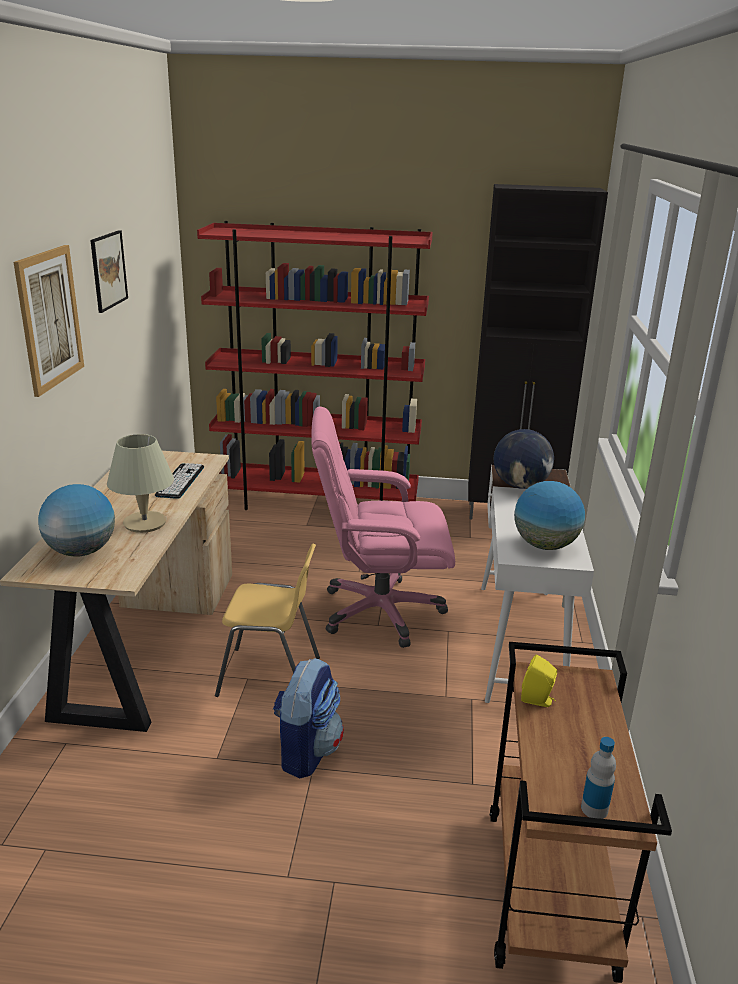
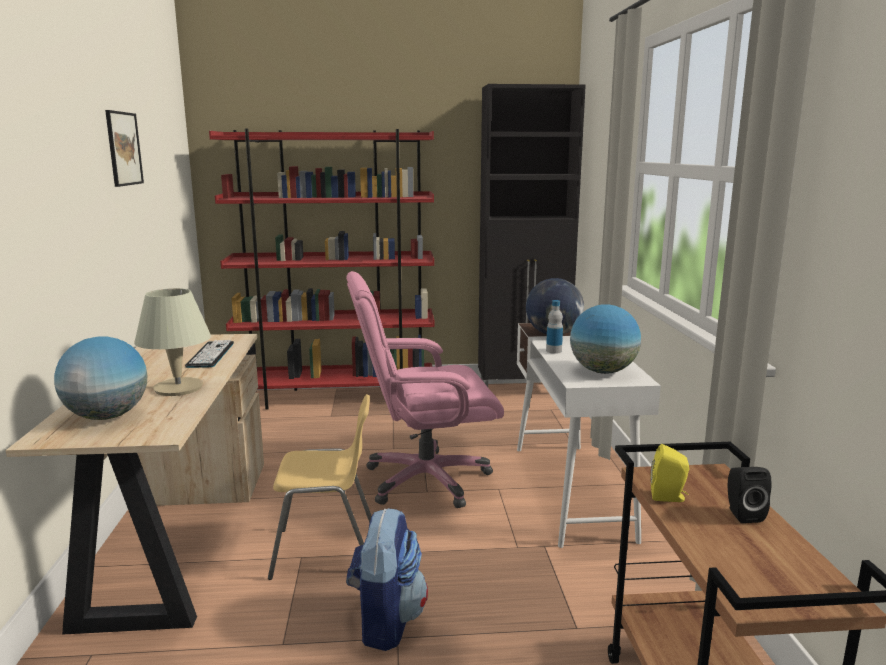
camera: 10 degrees left, 10 degrees down
(50, 318) = (63, 172): picture -> none
(594, 727) = (742, 514): none -> black speaker
(594, 809) = (796, 591): bottle -> bottle (553, 351)

